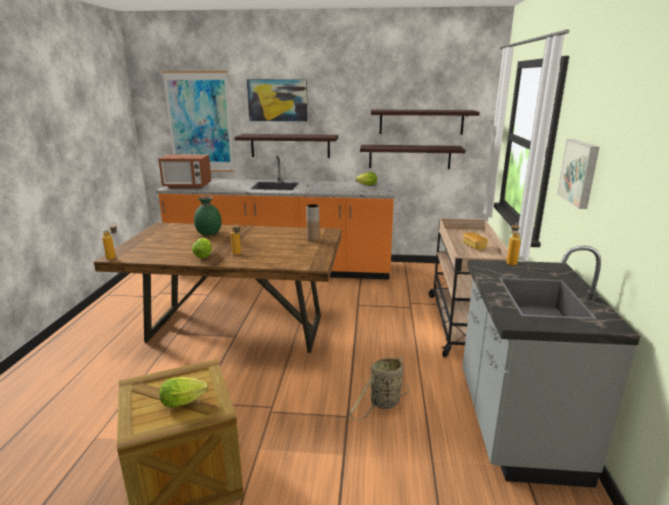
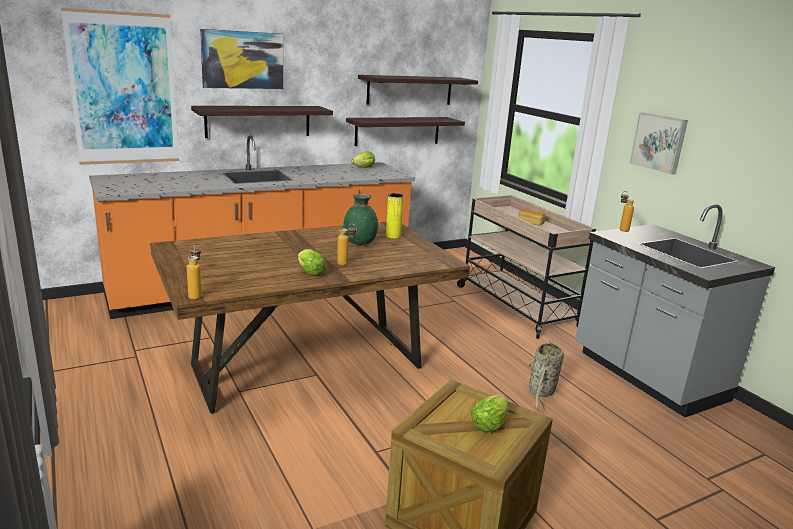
camera: 35 degrees left, 0 degrees up
(187, 186) = (134, 186): microwave -> none
(209, 233) = (259, 246): green vase -> green vase (359, 242)
(313, 240) = (393, 236): brown vase -> yellow vase

